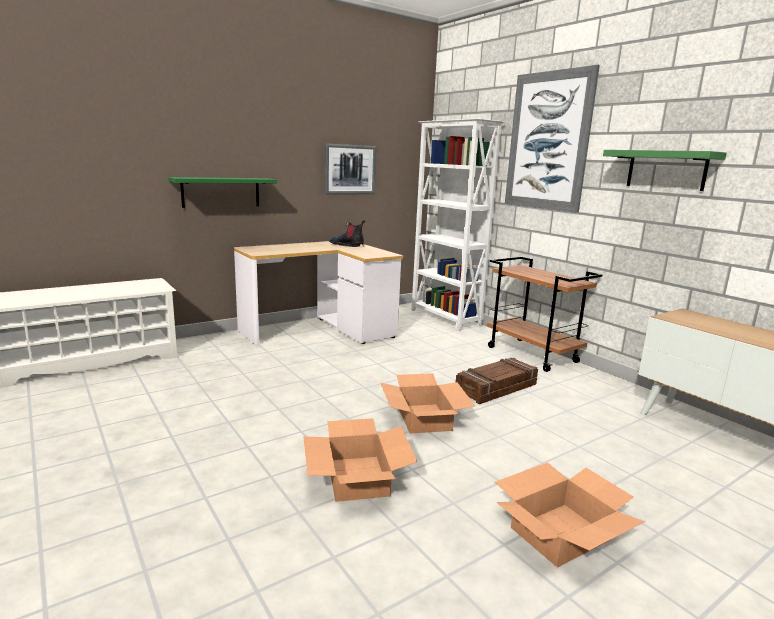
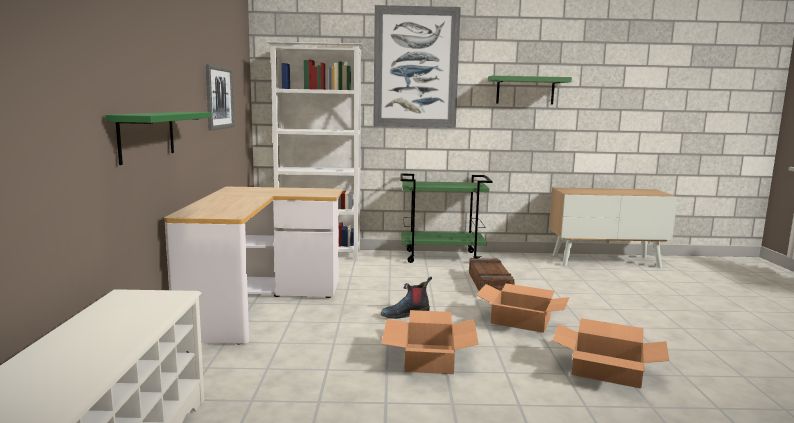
camera: 55 degrees left, 5 degrees down
(347, 245) = (256, 190): boot -> boot (405, 314)
(533, 355) = (442, 257): brown cart -> green cart
(560, 533) = (700, 332): cardboard box -> cardboard box (429, 358)

